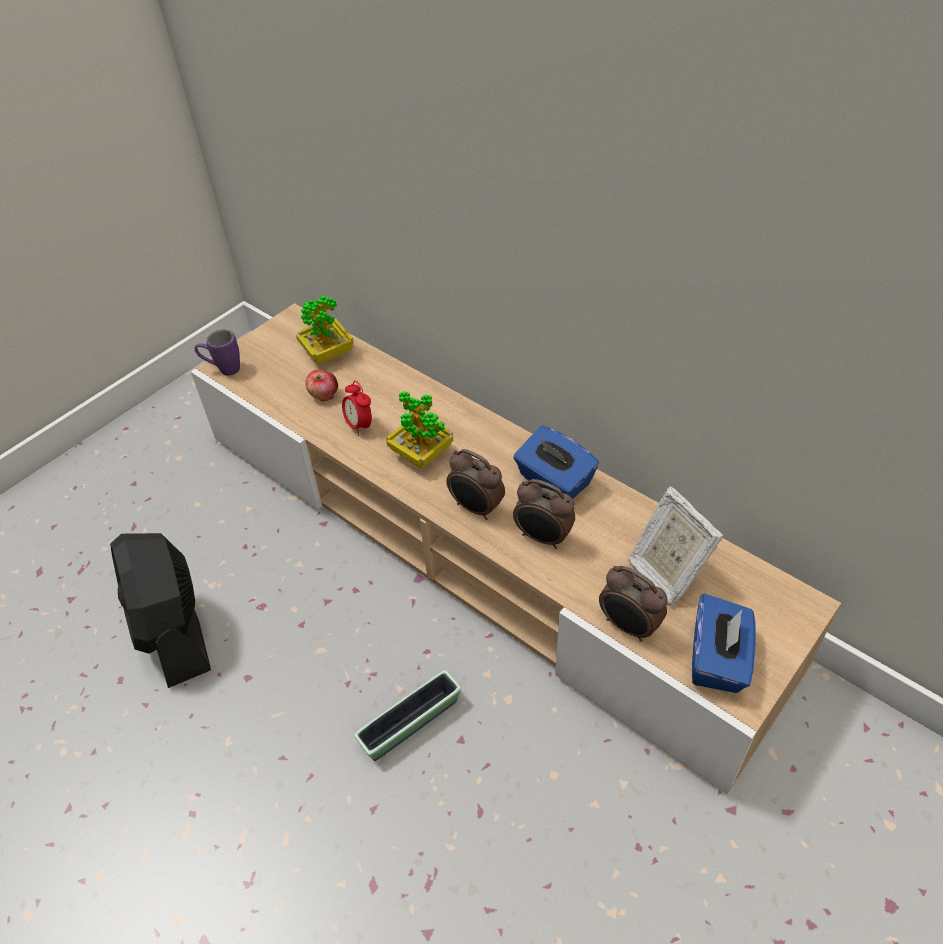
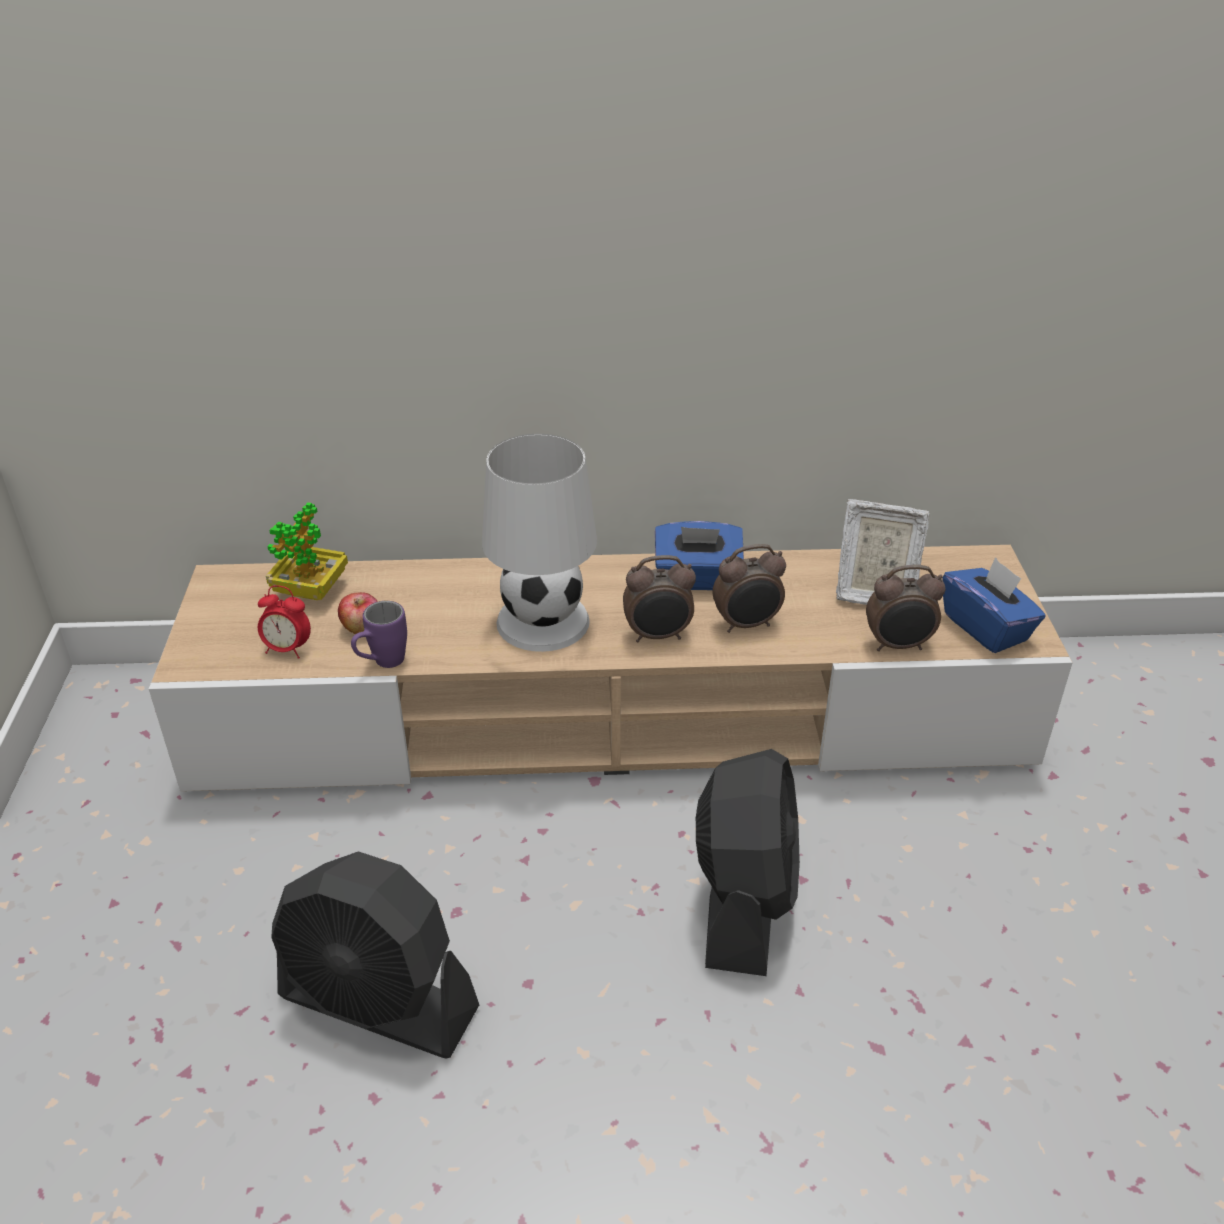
camera: 45 degrees left, 10 degrees down
(223, 369) = (194, 665): purple mug -> purple mug (382, 663)
(359, 425) = (443, 633): alarm clock -> alarm clock (287, 649)
(411, 724) = (743, 900): planter -> black fan
(421, 454) = (543, 622): potted plant -> white table lamp

